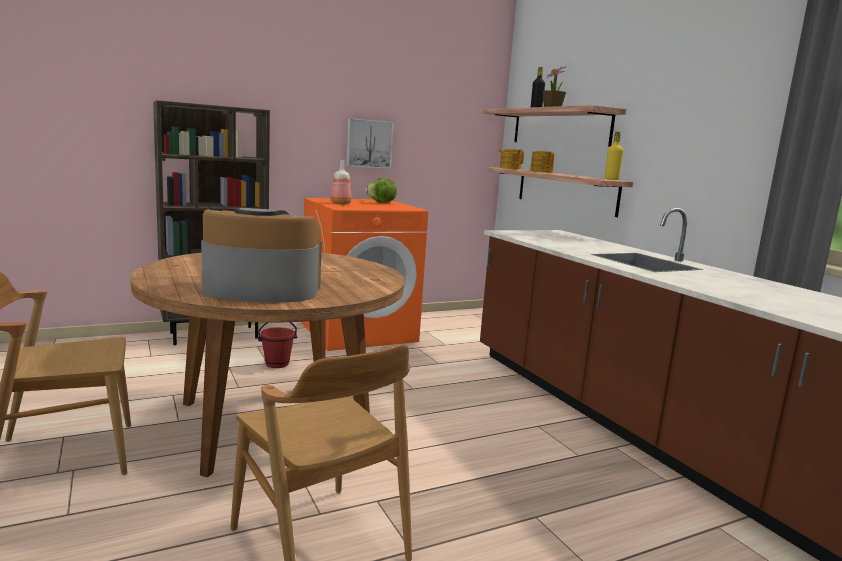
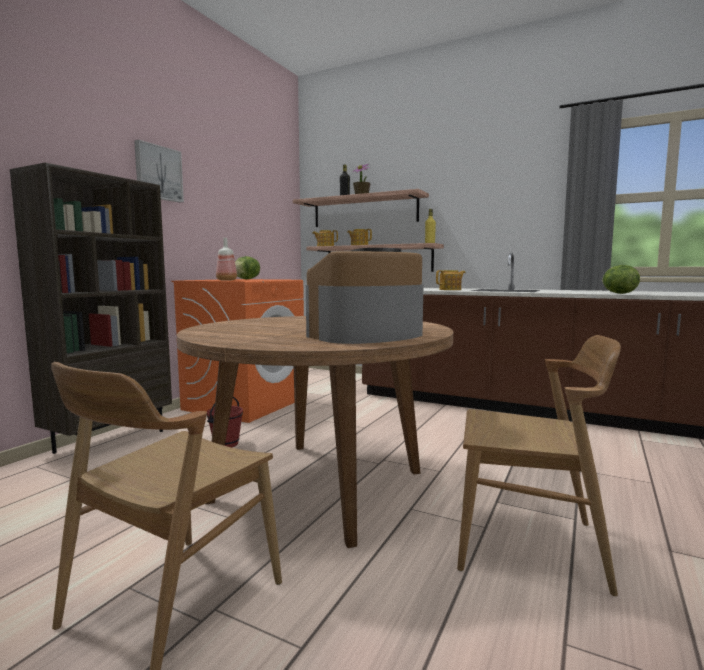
camera: 35 degrees left, 5 degrees down
(368, 144) = (216, 227): picture -> picture (158, 173)
(580, 248) = (450, 289): none -> teapot
(746, 299) = (618, 293): none -> lettuce

